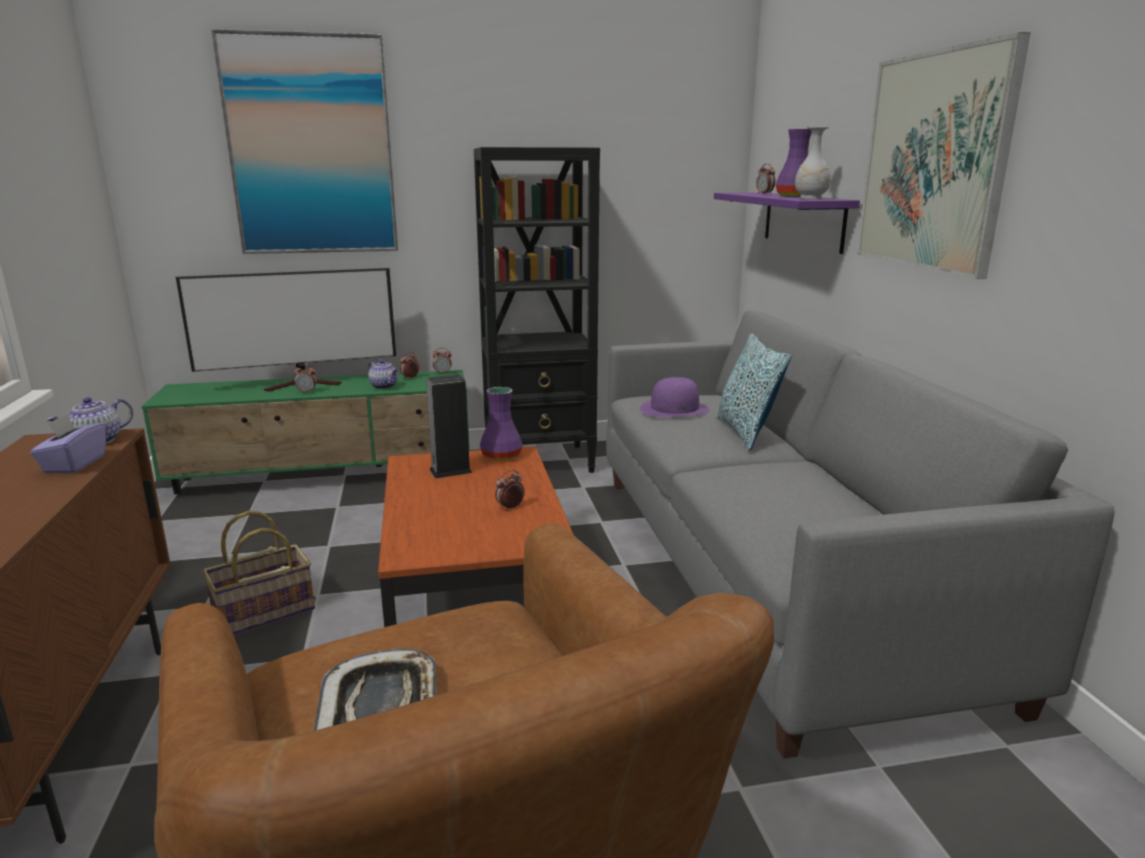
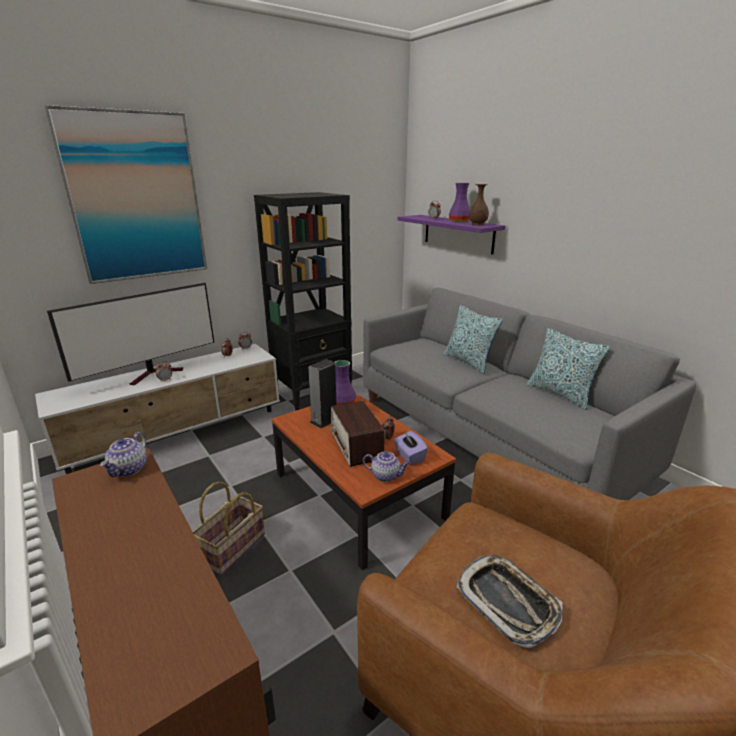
camera: 25 degrees left, 5 degrees up
(74, 464) = (144, 495): purple tissue box -> purple tissue box (409, 456)
(326, 476) = (178, 434): green tv stand -> white tv stand
(384, 386) = (218, 365): teapot -> teapot (386, 476)
(456, 507) = (356, 446): none -> radio
(674, 409) = (417, 353): purple hat -> none
(810, 198) = (477, 224): white vase -> brown vase
(855, 499) = (560, 394): none -> pillow
(933, 162) = (562, 209): picture -> none

